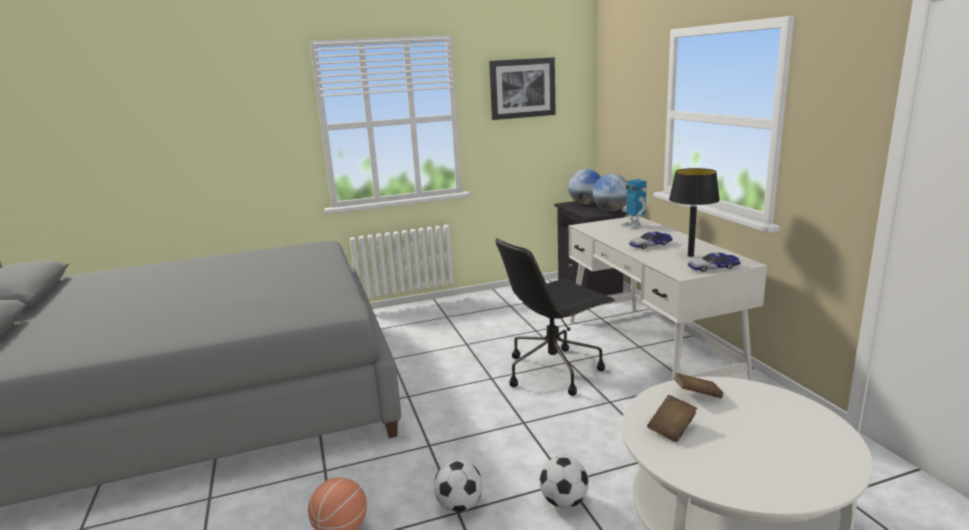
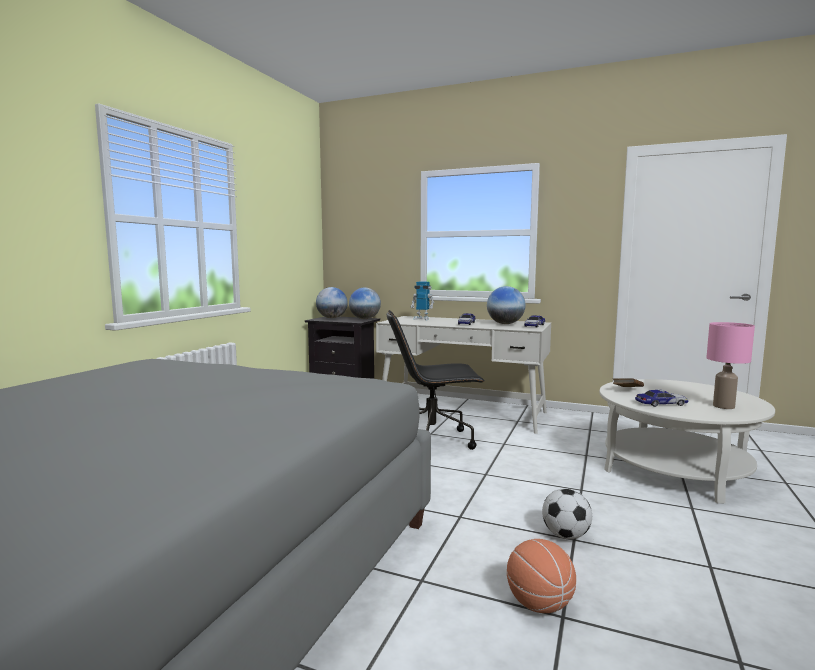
camera: 50 degrees left, 10 degrees down
(522, 88) = (280, 210): picture -> none
(554, 370) = (433, 441): black office chair -> black office chair turned 75 degrees clockwise
(564, 501) = (604, 499): football -> none
(672, 428) = (661, 404): brown book -> toy car
(690, 255) = (505, 324): black table lamp -> globe
(742, 470) = (724, 406): none -> pink table lamp

